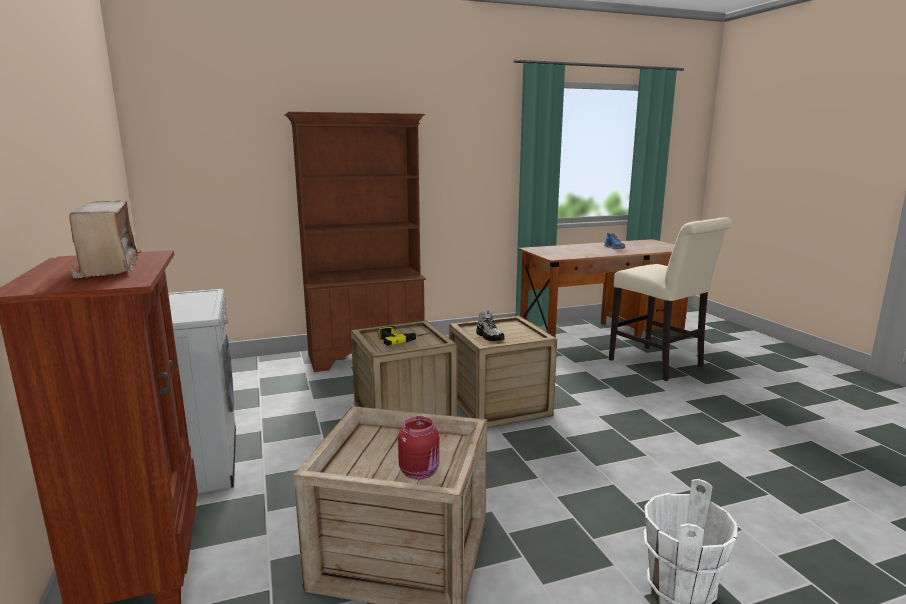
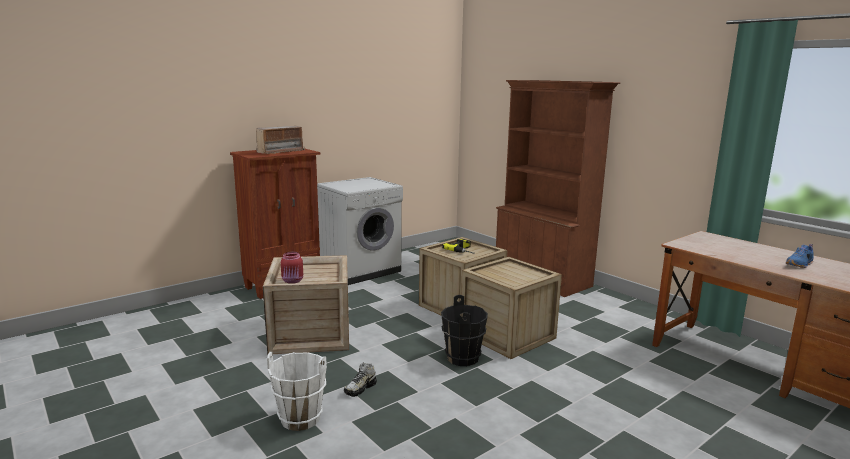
camera: 70 degrees right, 0 degrees up
(490, 337) = (497, 271): shoe -> shoe (360, 388)
(541, 440) = (463, 358): none -> black bucket
(659, 365) = (716, 413): beige stool -> none

